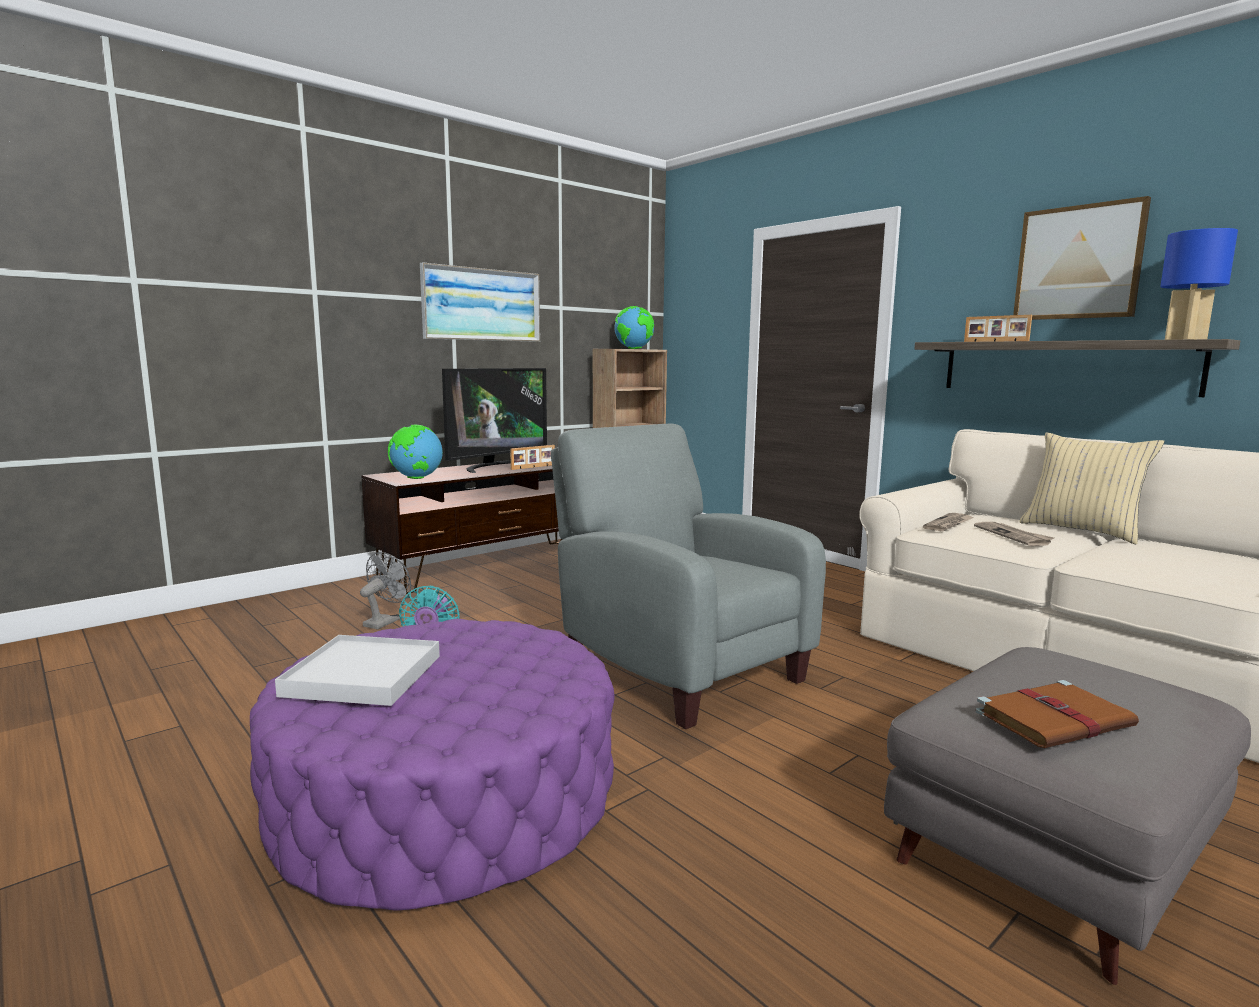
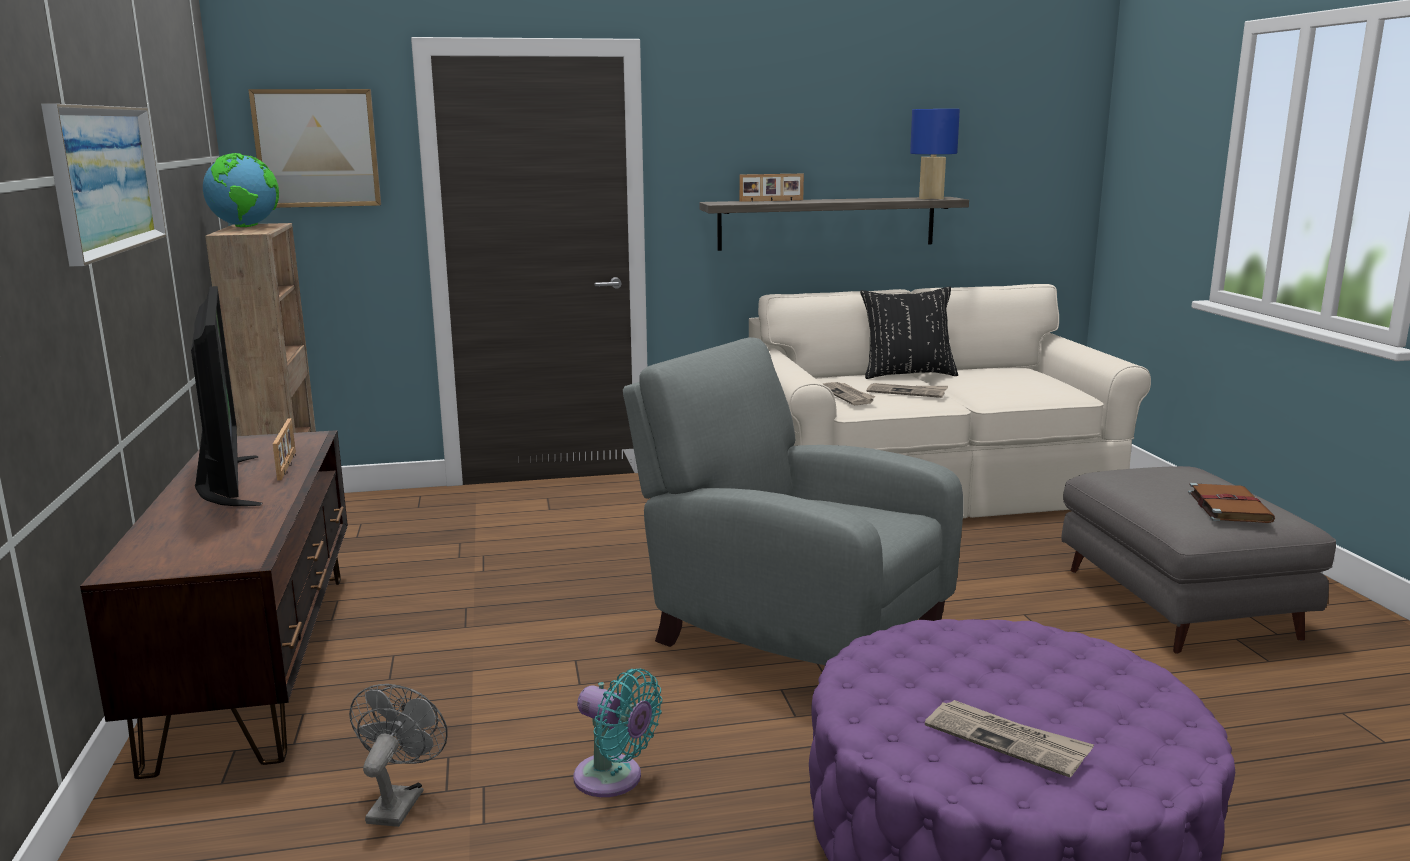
camera: 60 degrees left, 5 degrees up
(363, 676) = (1007, 740): white tray -> newspaper
(385, 621) = (399, 801): grey fan -> grey fan turned 45 degrees clockwise
(416, 478) = (226, 548): globe -> none
(675, 666) = (789, 633): grey armchair -> grey armchair turned 45 degrees clockwise
(1078, 263) = (831, 123): picture -> picture (317, 148)
(1081, 531) = (906, 374): beige pillow -> black pillow

